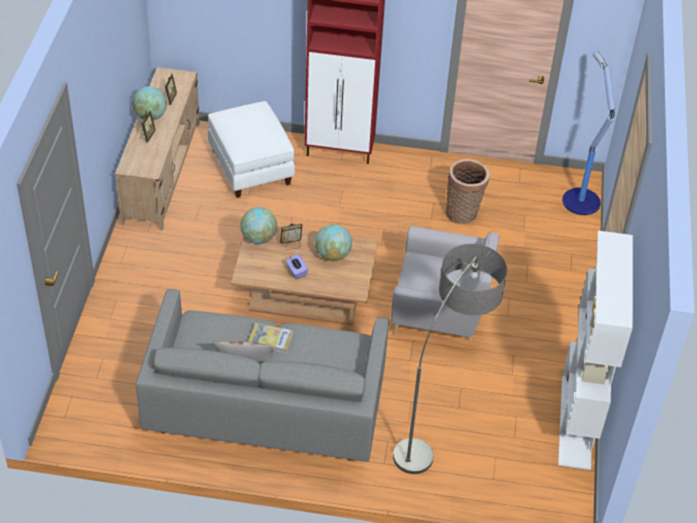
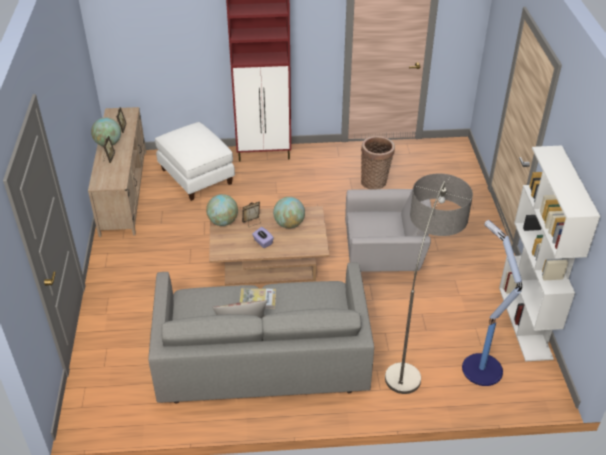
camera: 10 degrees left, 5 degrees down
(580, 200) = (460, 158): floor lamp -> floor lamp (481, 368)

